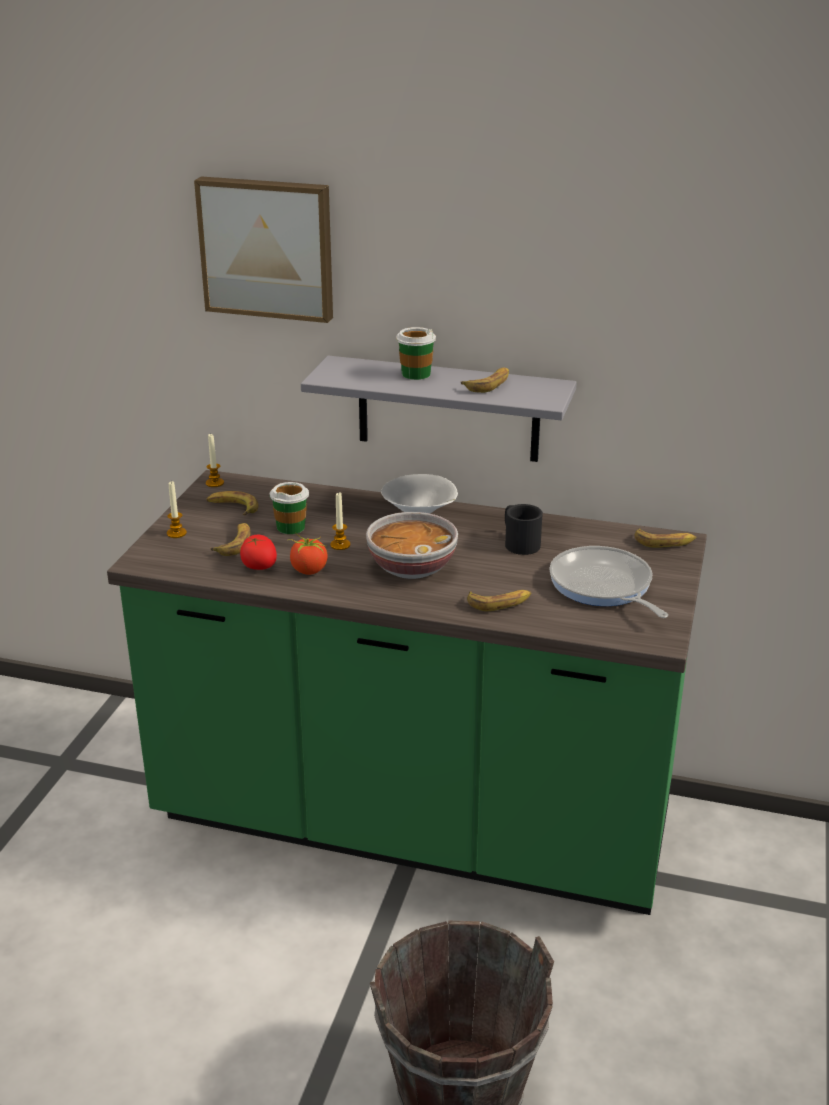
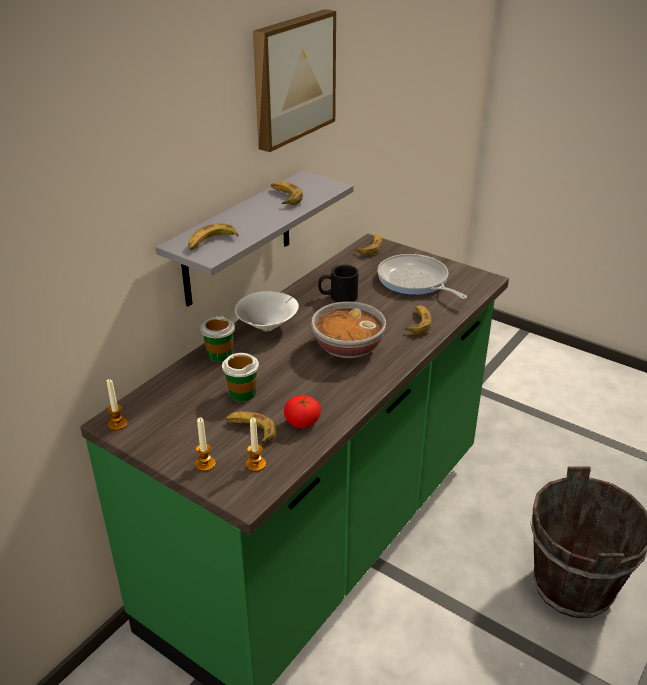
camera: 70 degrees left, 5 degrees up
(232, 508) = (179, 421): banana -> banana (211, 242)
(268, 248) = (95, 168): picture -> picture (291, 78)
(308, 570) = (324, 397): tomato -> none
(340, 545) = (291, 373): candle -> candle (255, 464)
(415, 374) = (239, 218): cup -> cup (220, 355)
(603, 586) = (415, 281): frying pan -> frying pan turned 60 degrees clockwise

